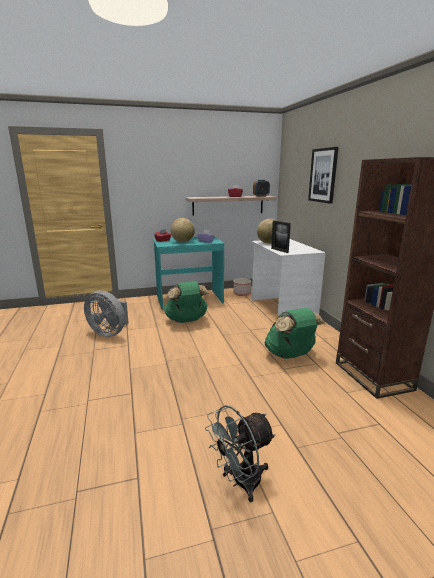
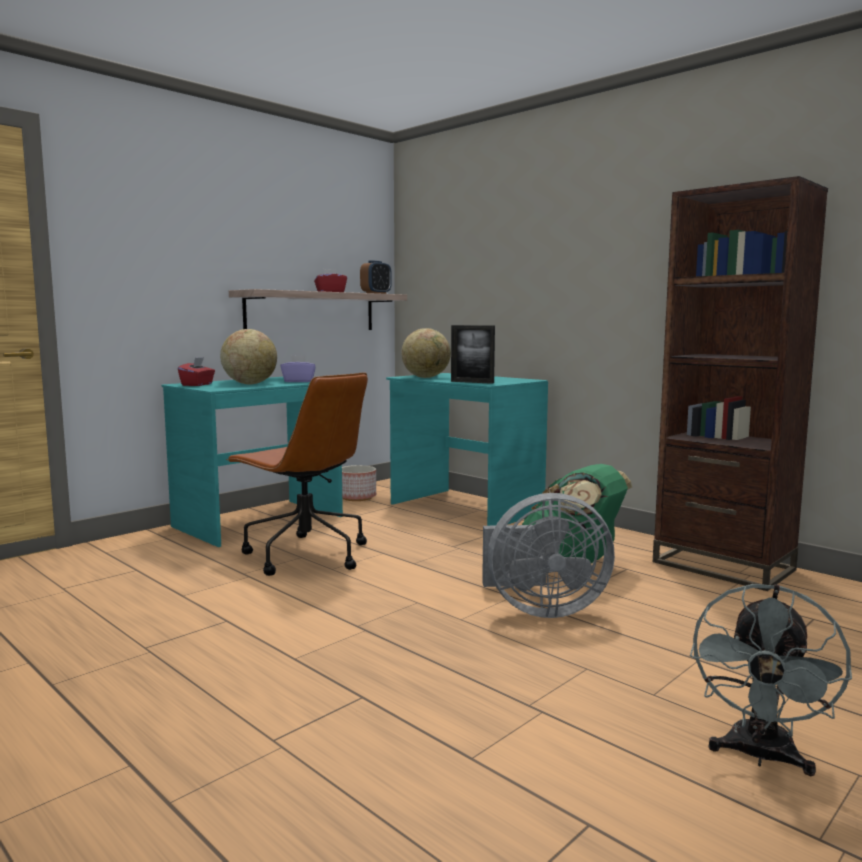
camera: 30 degrees left, 10 degrees down
(109, 332) = (142, 609): grey fan -> grey fan (540, 609)
(186, 320) = (304, 555): green backpack -> brown office chair
(281, 309) = (464, 508): white desk -> turquoise desk
(323, 175) = (521, 245): picture -> none

